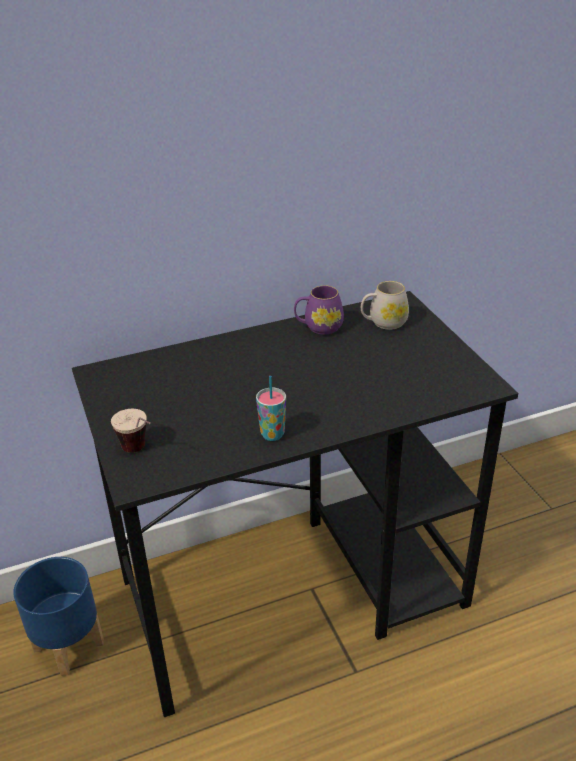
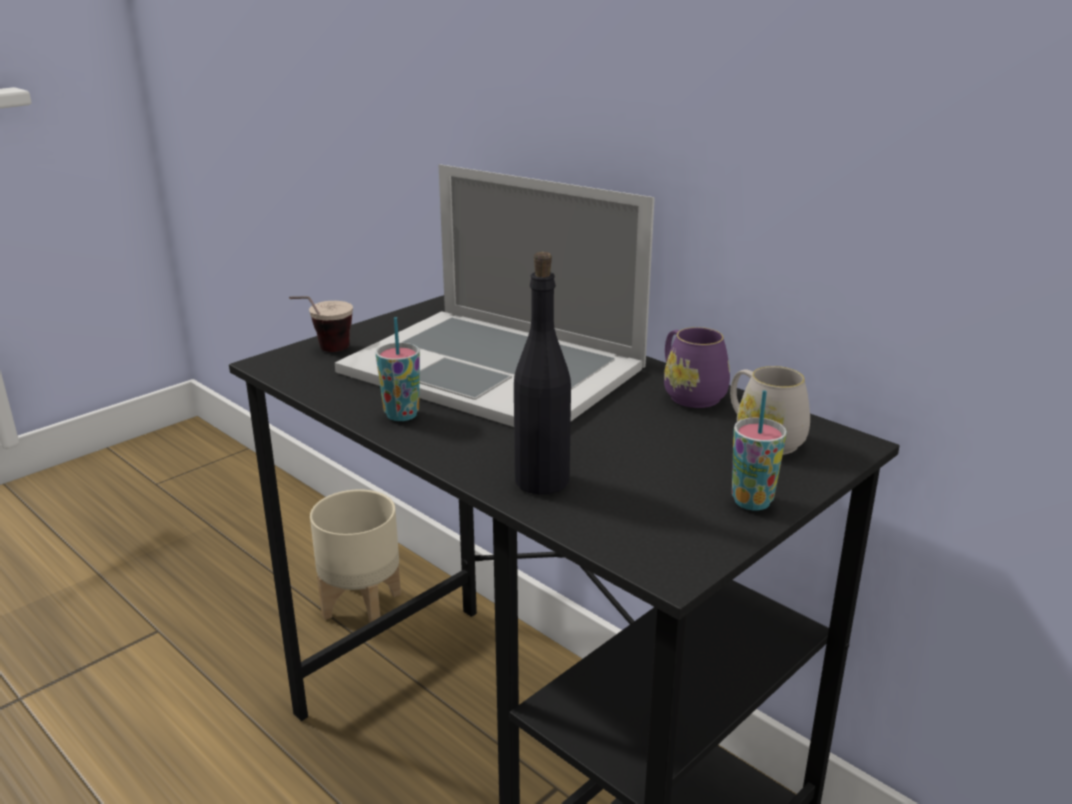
camera: 65 degrees right, 10 degrees down
(68, 645) = (362, 603): blue planter -> beige planter
(230, 383) = (494, 368): none -> laptop
(388, 401) = (542, 480): none -> black bottle
(442, 346) = (752, 501): none -> cup

